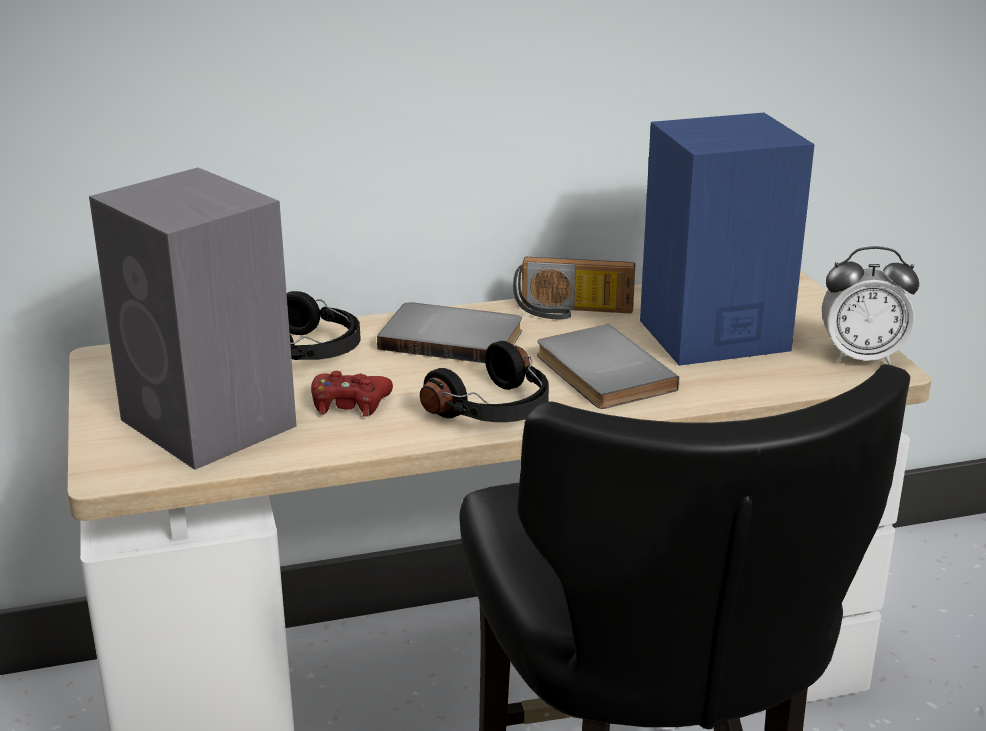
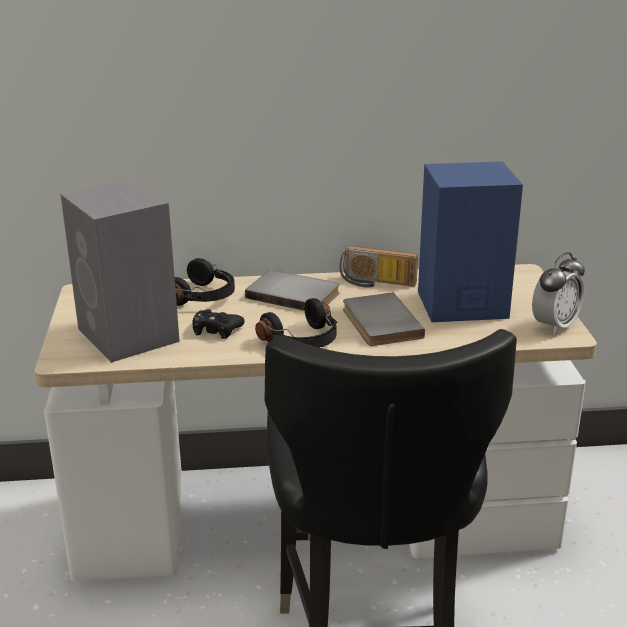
camera: 10 degrees right, 0 degrees up
(349, 403) = (216, 330): red game controller -> black game controller
(861, 357) = (554, 326): alarm clock -> alarm clock turned 60 degrees counterclockwise

